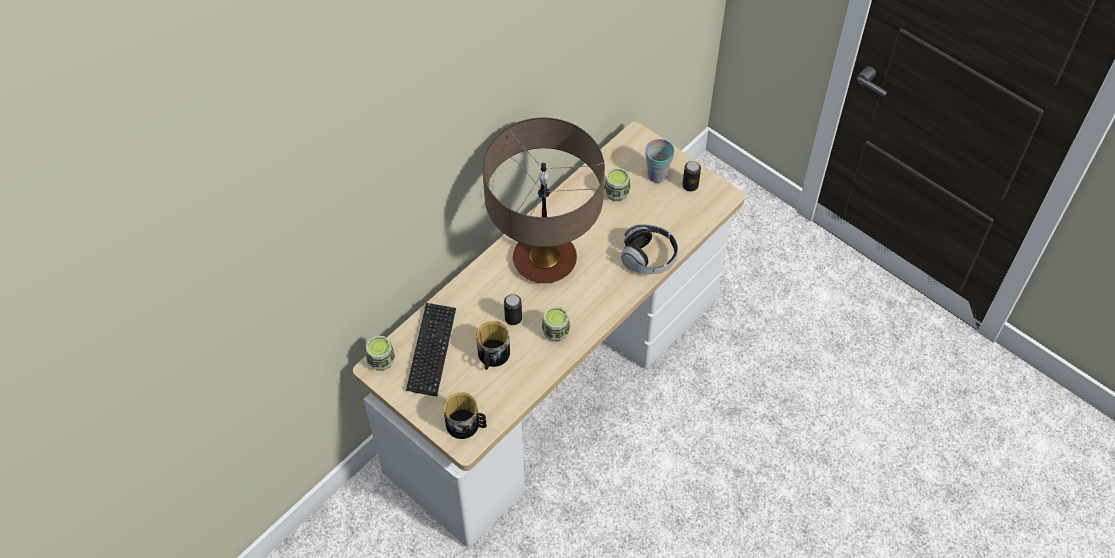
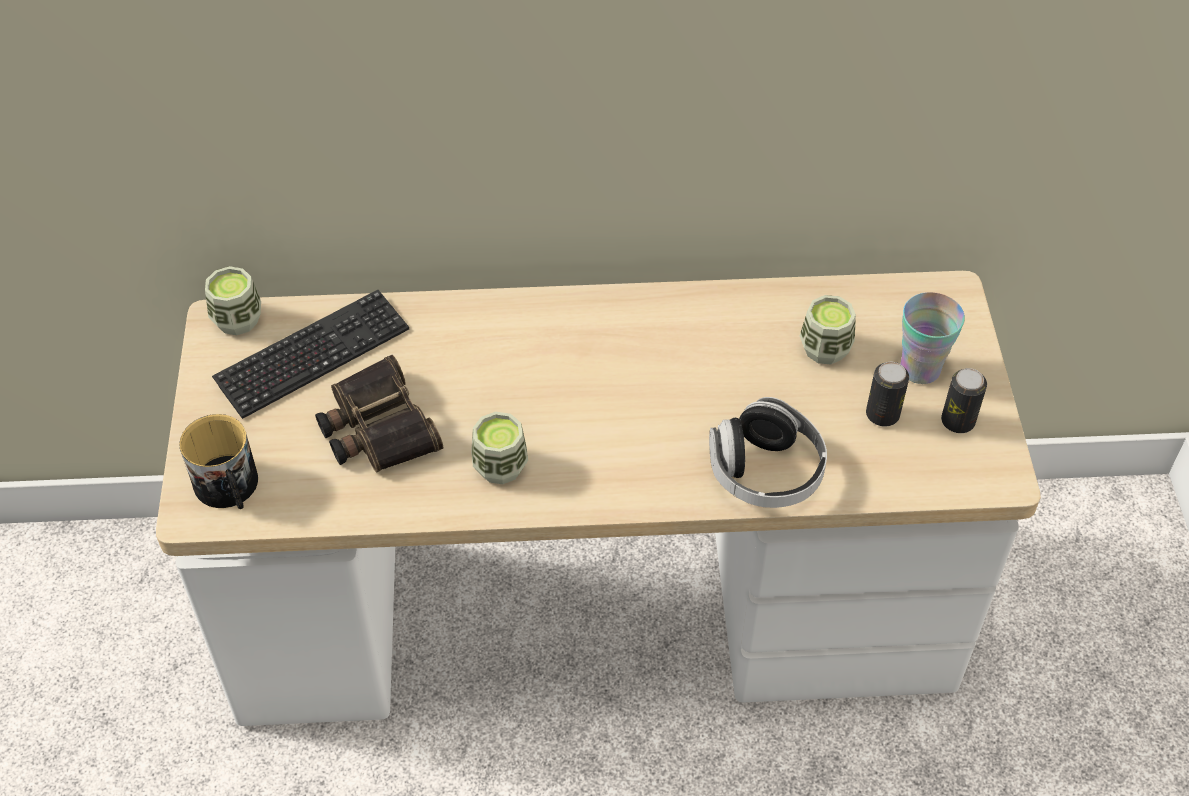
camera: 45 degrees right, 5 degrees down
(492, 356) = (376, 427): mug -> binoculars
(513, 318) = (467, 401): can -> can (882, 414)
(544, 261) = (605, 360): table lamp -> none

